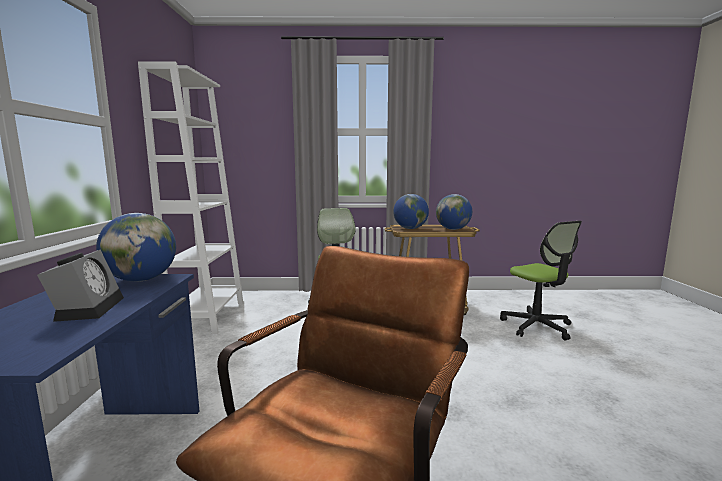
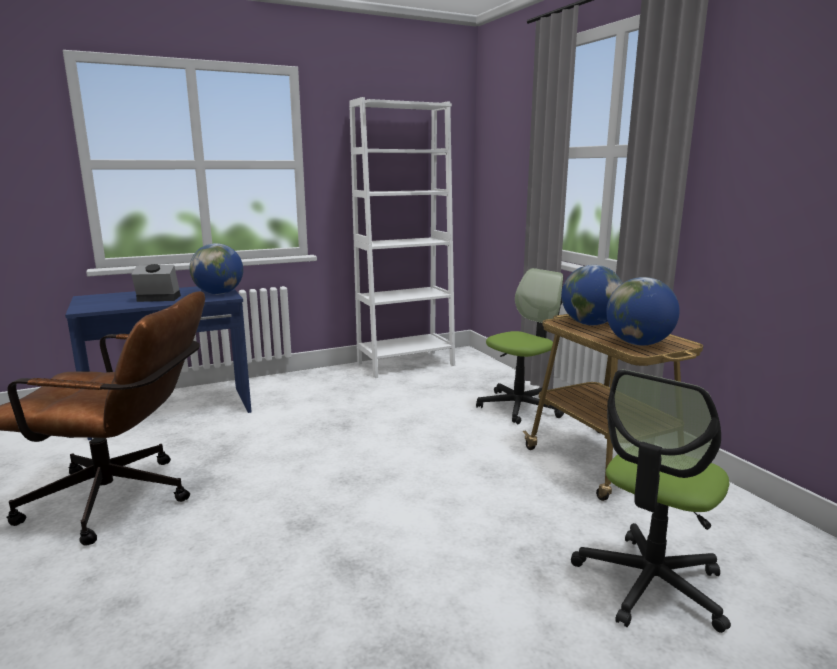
camera: 65 degrees right, 5 degrees up
(88, 308) = (157, 299): alarm clock -> alarm clock turned 150 degrees counterclockwise

